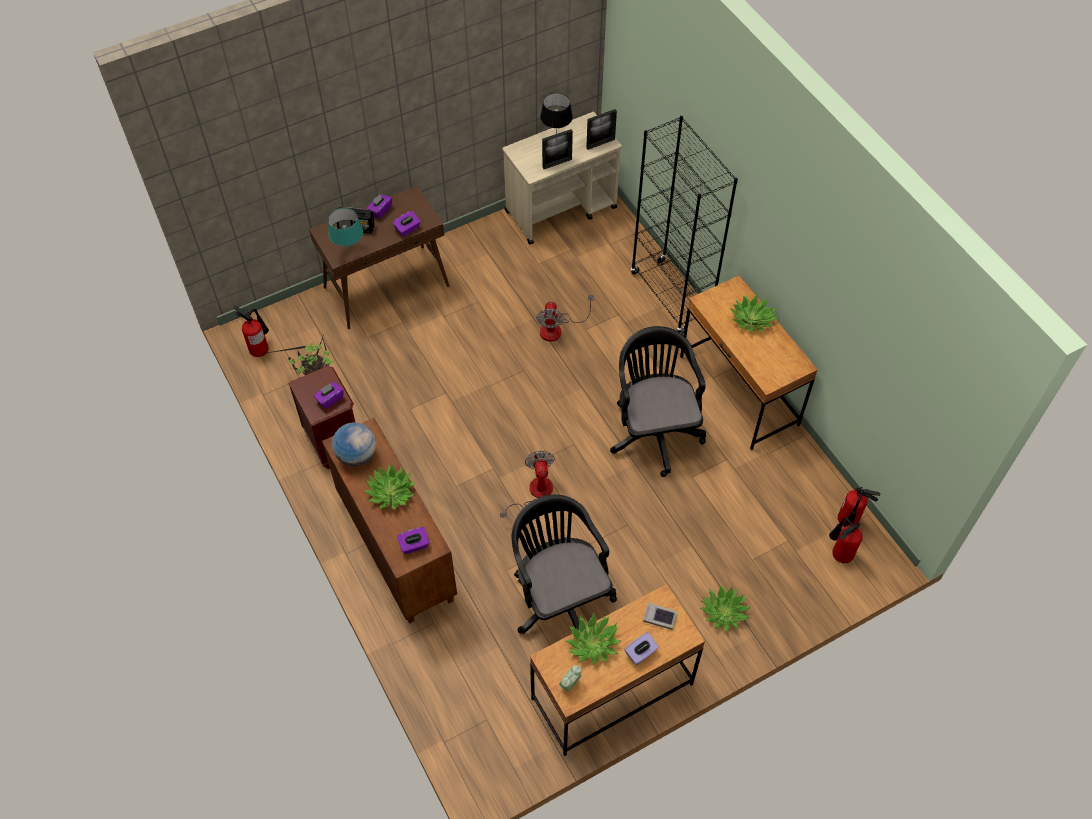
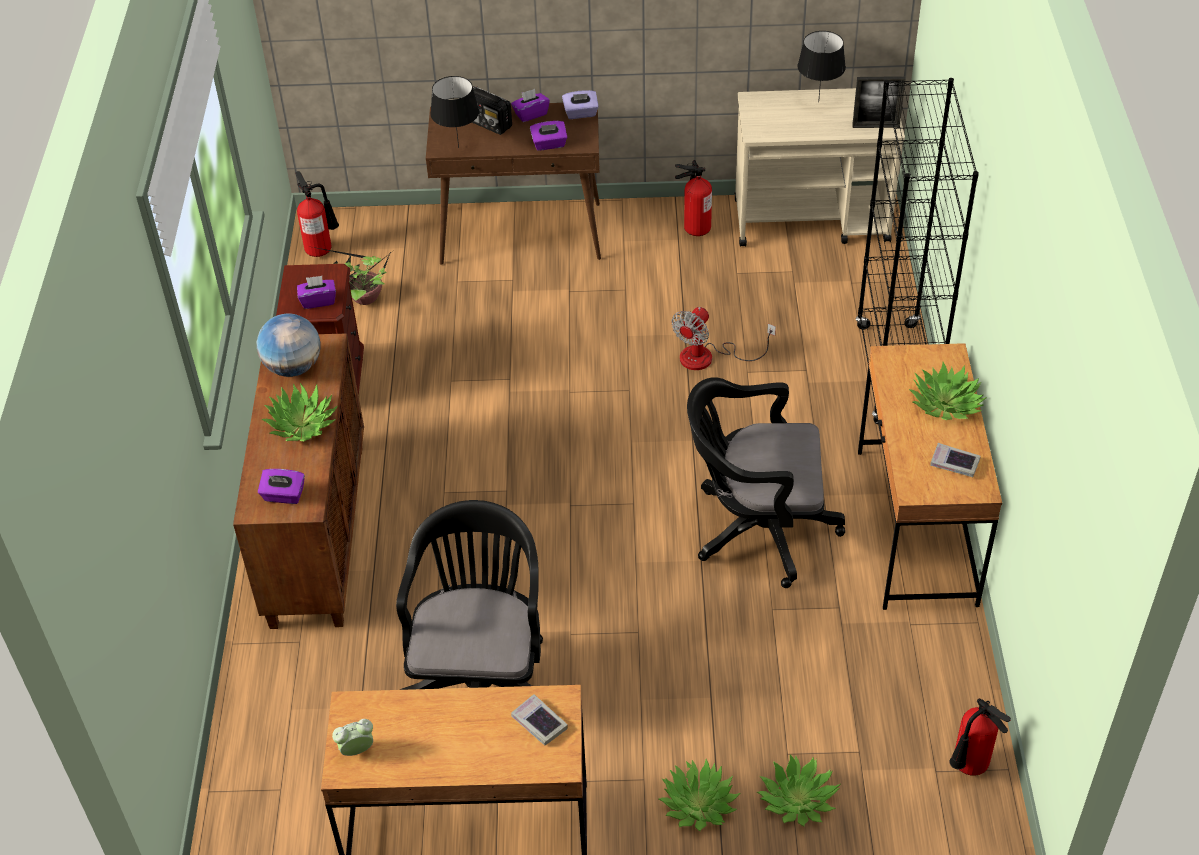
camera: 30 degrees right, 10 degrees down
(350, 253) = (459, 148): turquoise table lamp -> black table lamp
(534, 494) = (538, 542): fan -> none
(557, 163) = (798, 131): picture frame -> none
(592, 643) = (424, 713): potted plant -> potted plant (797, 799)
(640, 653) = (480, 756): purple tissue box -> purple tissue box (581, 113)
(653, 430) = (756, 529): black office chair -> black office chair turned 105 degrees counterclockwise
(779, 355) = (954, 463): none -> book
(838, 553) = (926, 802): fire extinguisher -> fire extinguisher (694, 228)

